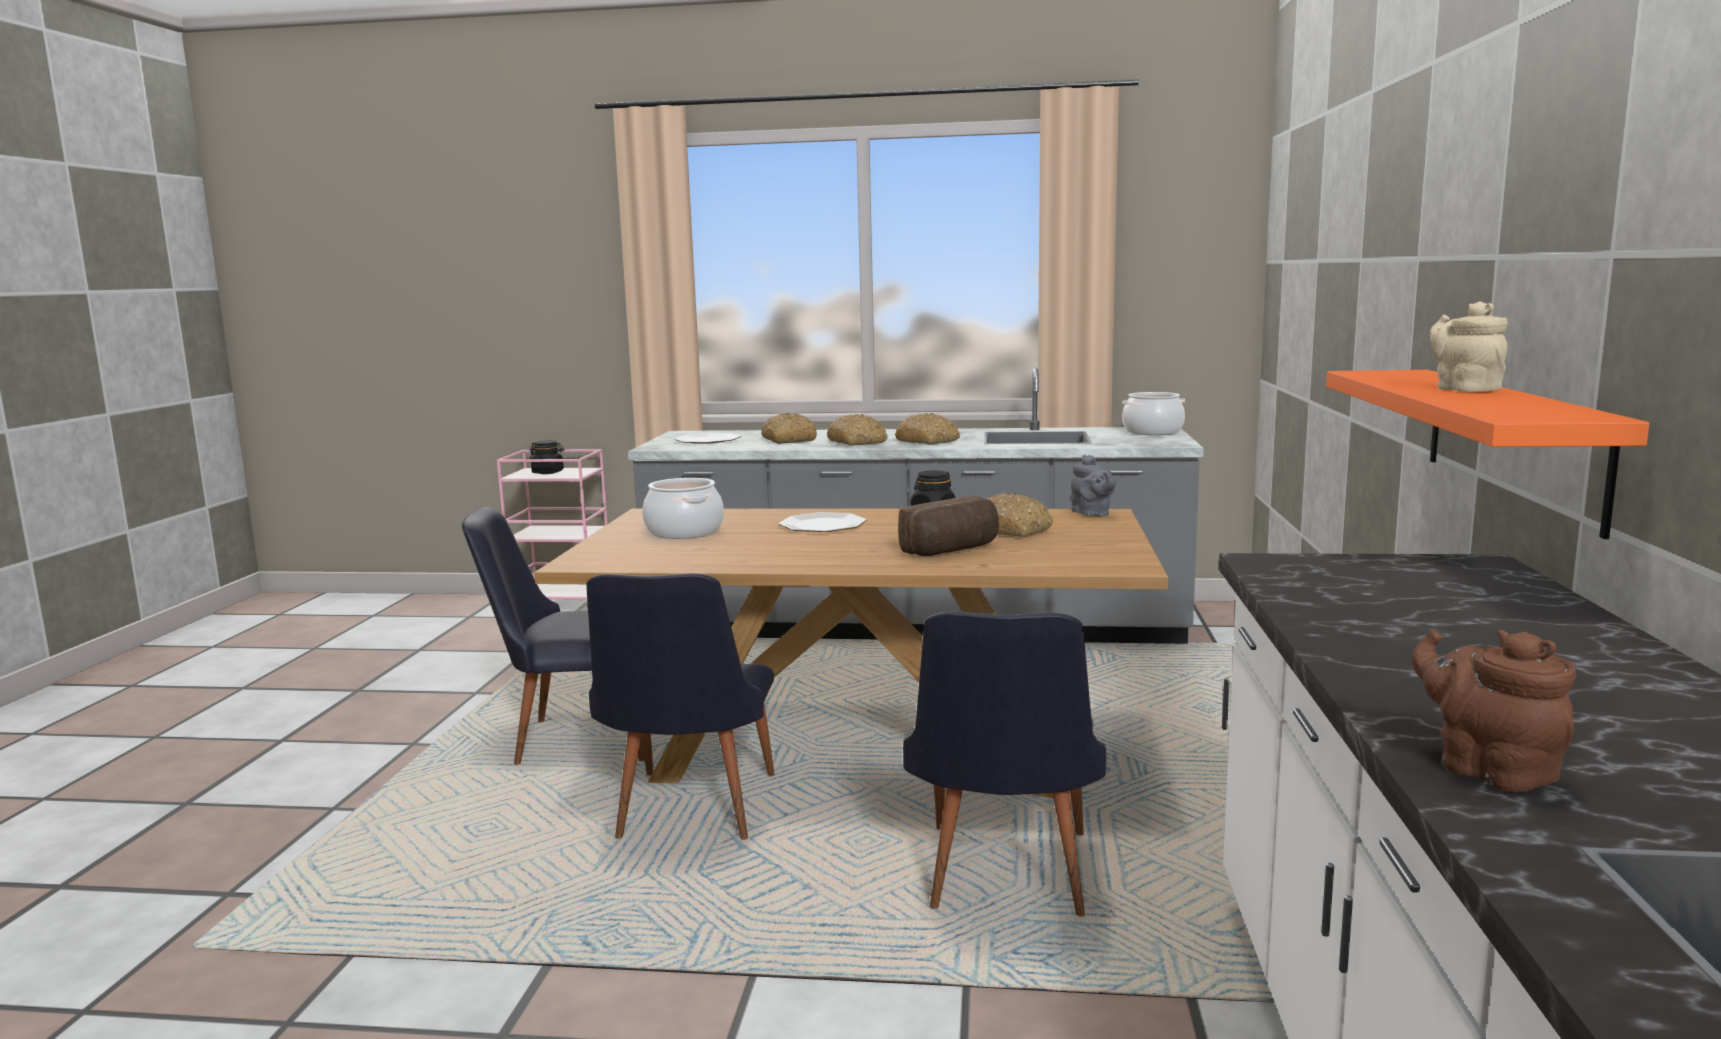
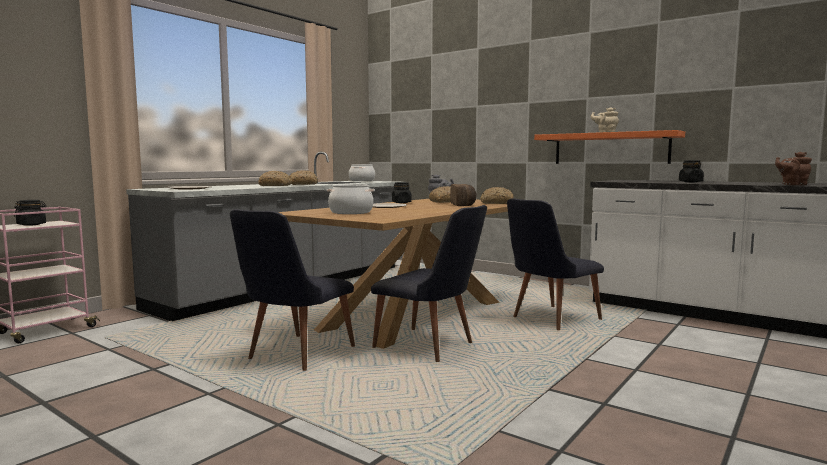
camera: 60 degrees left, 5 degrees down
(788, 440) = (235, 187): bread -> bread (496, 203)
(1004, 881) = (549, 319): black chair -> black chair turned 105 degrees clockwise
(1442, 633) = (690, 182): none -> black jar

